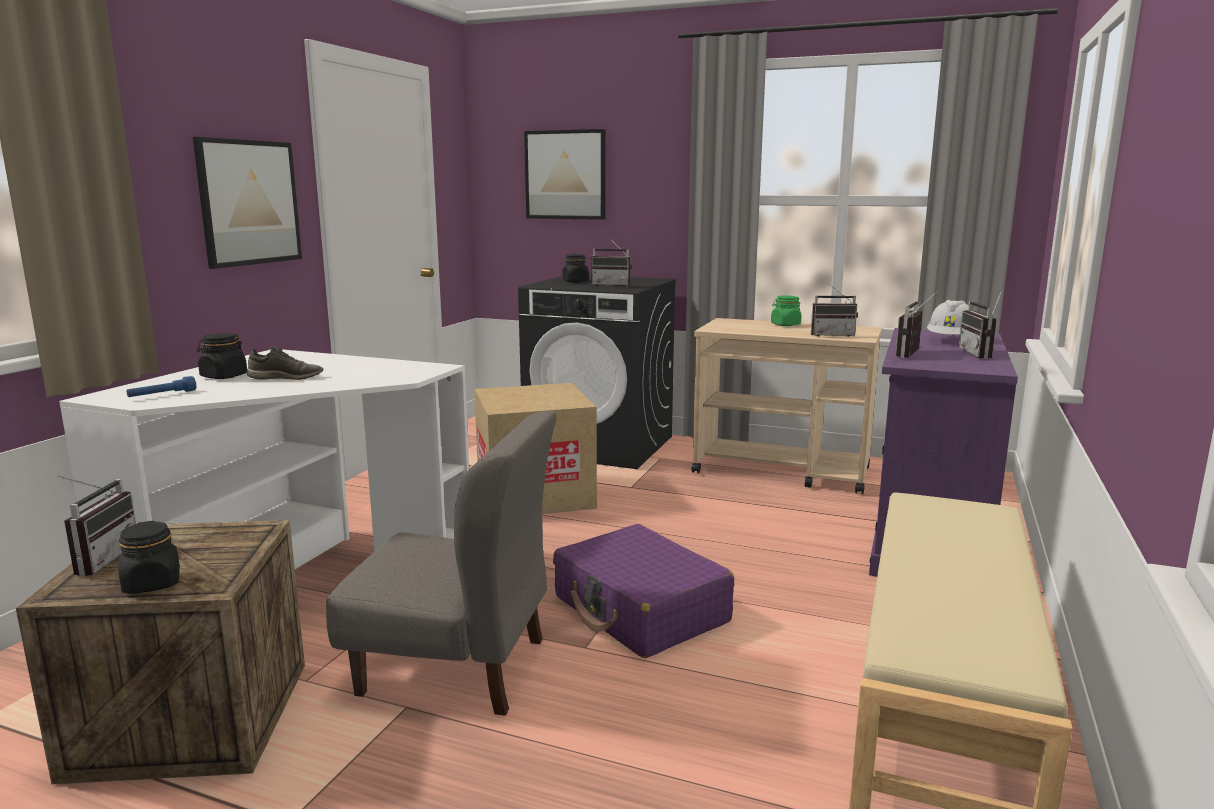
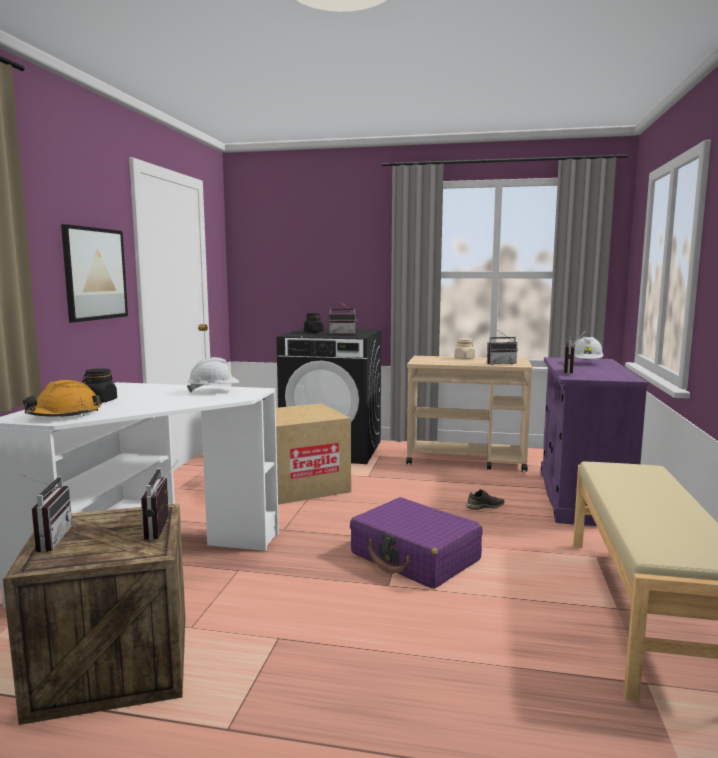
camera: 10 degrees left, 5 degrees down
(152, 583) = (104, 553): black jar -> none
(162, 395) = (64, 415): blue flashlight -> orange hard hat
(286, 377) = (150, 400): grey shoe -> grey shoe (484, 506)
(379, 367) = (214, 391): none -> white hard hat
(455, 666) = (300, 607): grey chair -> none
(565, 175) = (299, 258): picture -> none
(785, 325) = (464, 358): green jar -> beige jar
(981, 354) = (614, 370): radio -> radio (164, 528)

